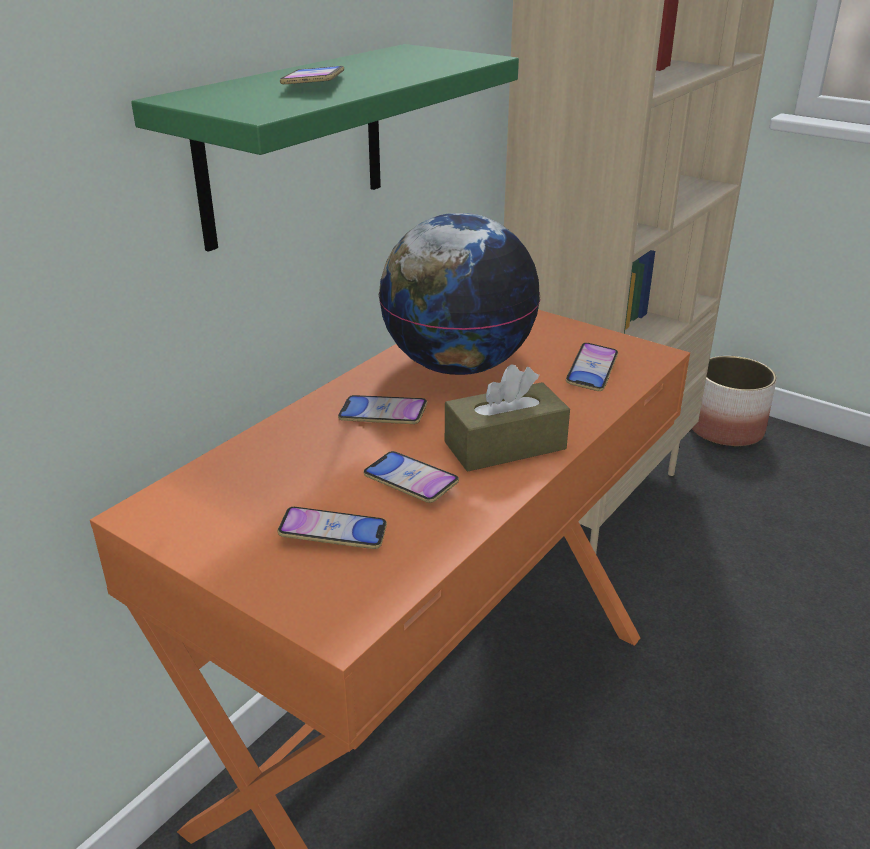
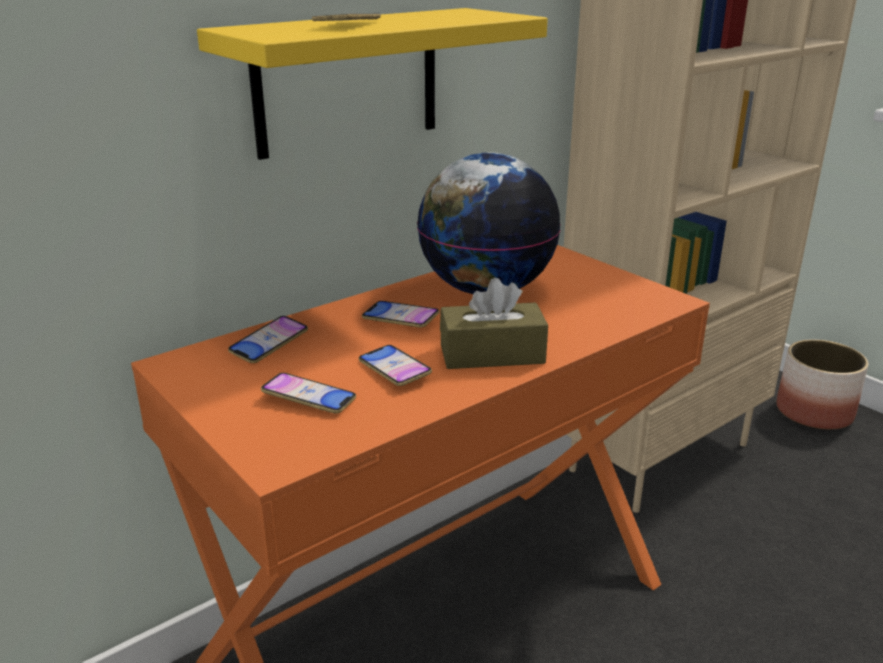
camera: 15 degrees right, 5 degrees down
(293, 144) = (348, 81): green shelf -> yellow shelf
(591, 371) = (605, 307): phone -> phone (269, 344)

